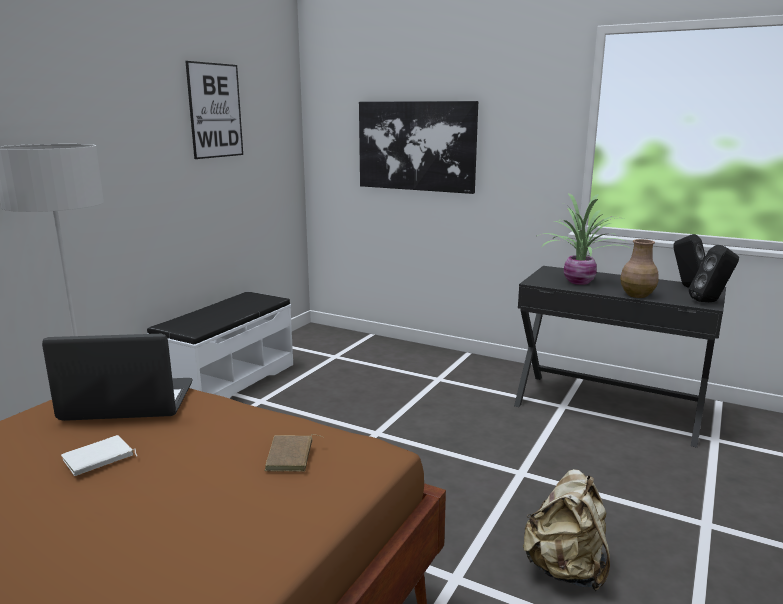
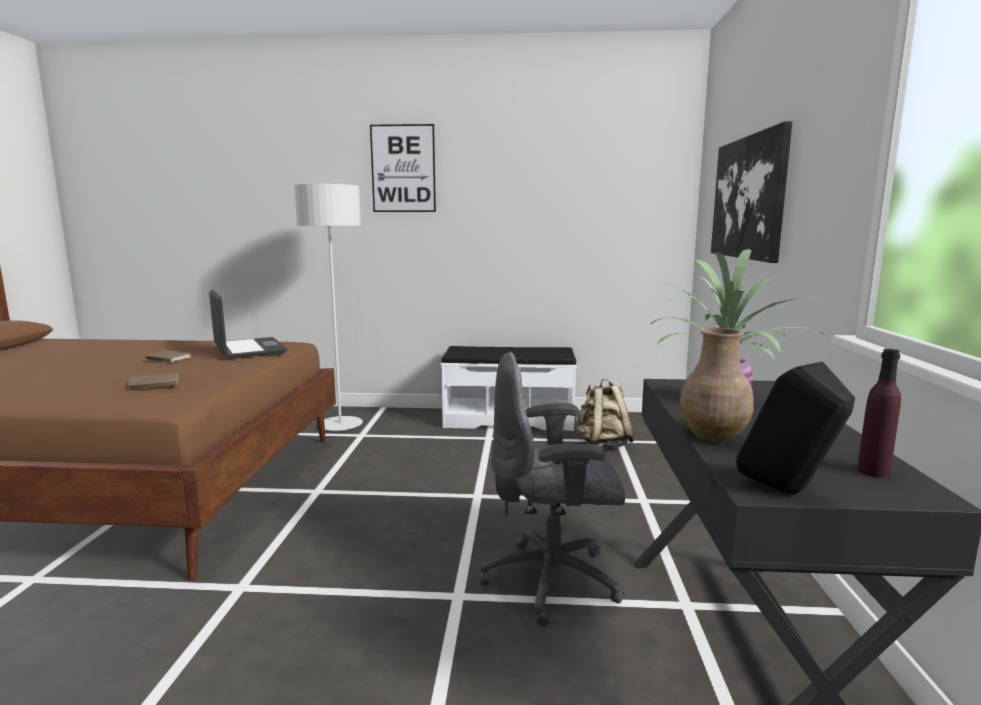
camera: 65 degrees right, 5 degrees down
(99, 459) = (167, 359): white book -> brown book
(215, 111) = (559, 168): picture -> picture (403, 168)
(520, 435) = (553, 580): none -> grey office chair
(566, 569) = (264, 658): beige backpack -> beige backpack (602, 445)
(687, 287) = (873, 472): black speaker -> purple bottle

